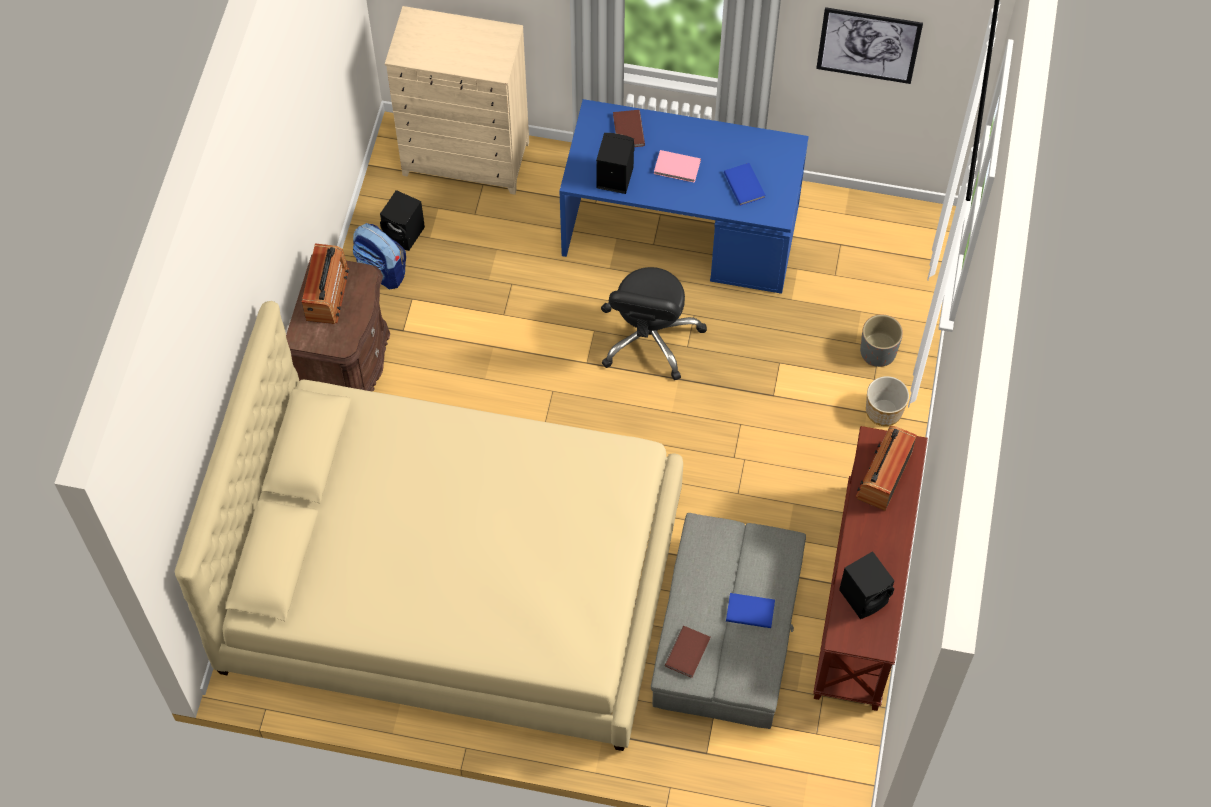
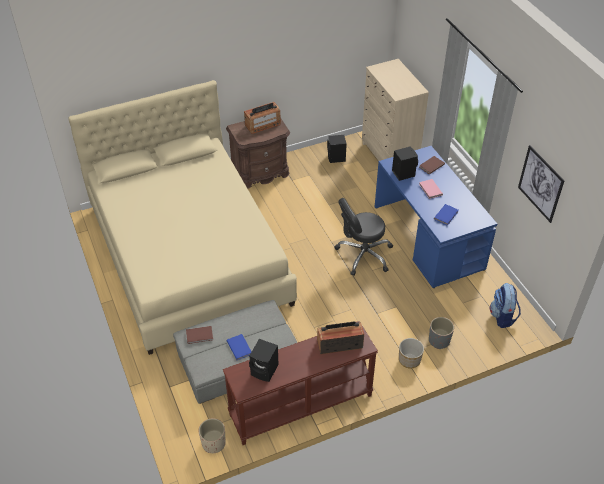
camera: 55 degrees right, 15 degrees down
(381, 272) = (312, 160): backpack -> backpack (502, 316)
(848, 747) = (213, 443): none -> beige planter

